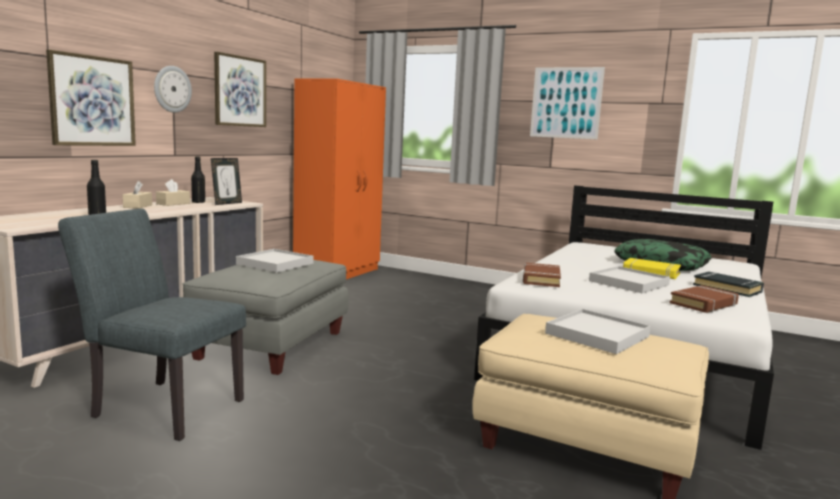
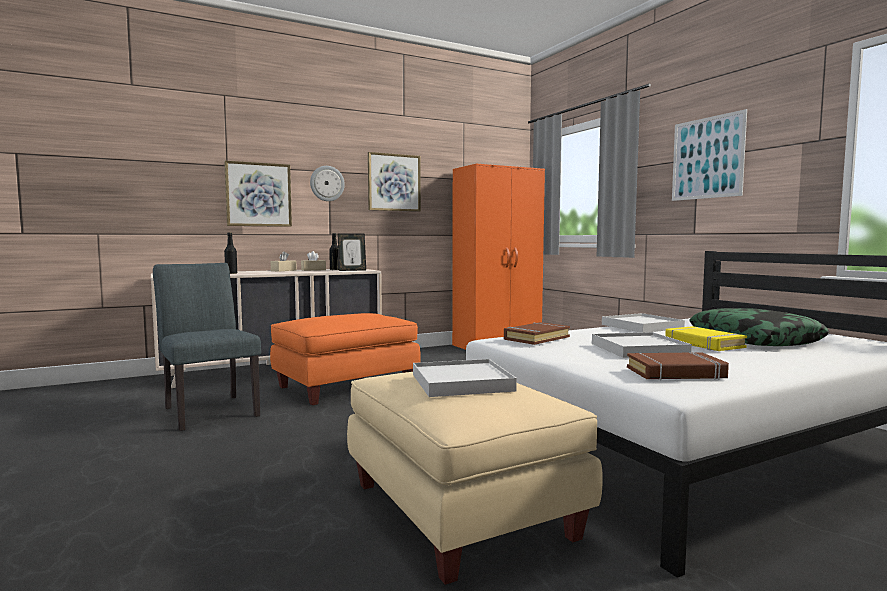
camera: 35 degrees right, 5 degrees down
(271, 344) = (346, 386): grey ottoman -> orange ottoman
(275, 264) = (349, 316): white tray -> white tray (641, 326)
(727, 288) = (776, 365): black book -> none

